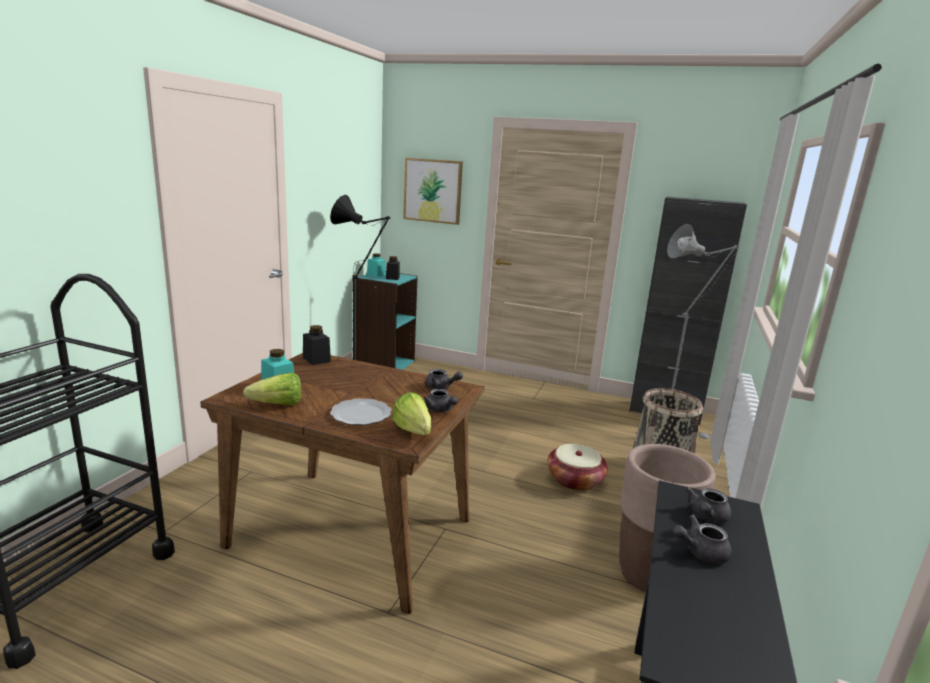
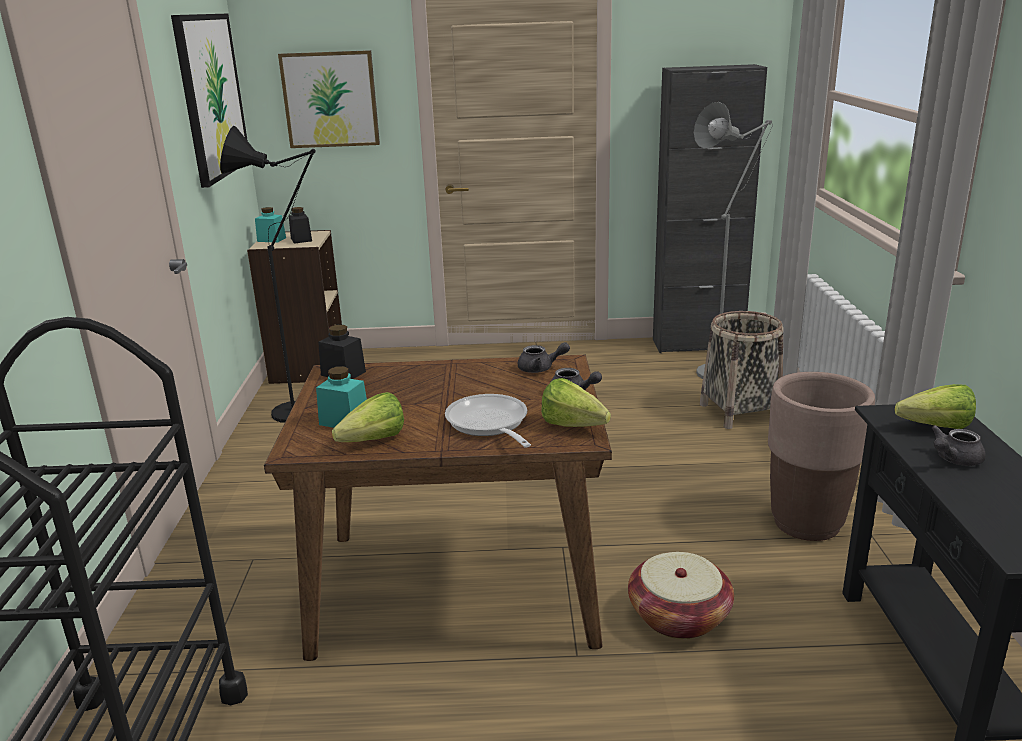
camera: 20 degrees left, 5 degrees up
(346, 176) = (211, 96): none -> picture
(360, 414) = (489, 424): plate -> frying pan
(384, 364) = (307, 369): turquoise bookcase -> beige bookcase
(575, 480) = (661, 449): basket -> basket (678, 616)
(706, 516) = (928, 427): grey teapot -> lettuce

